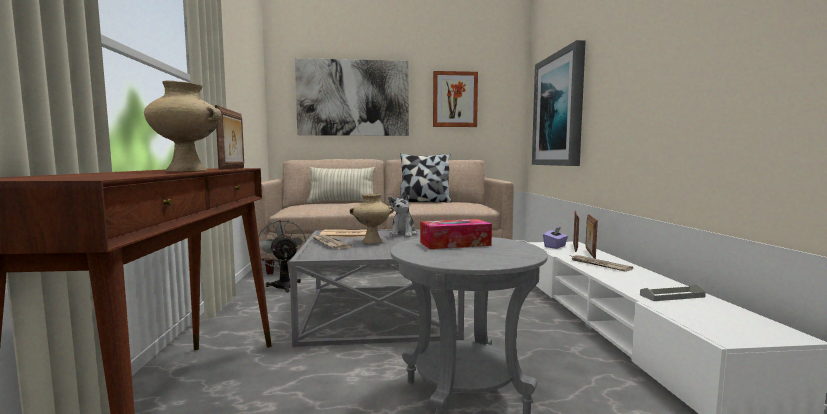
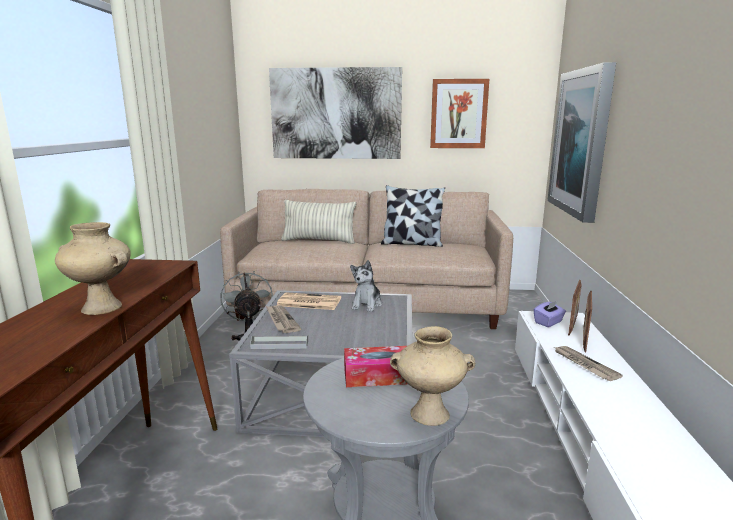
camera: 10 degrees right, 10 degrees up
(233, 168) = (163, 273): picture frame -> none
(371, 242) = (326, 319): beige vase -> beige vase (429, 415)
(672, 296) = (642, 435): grey tray -> grey tray (279, 344)

